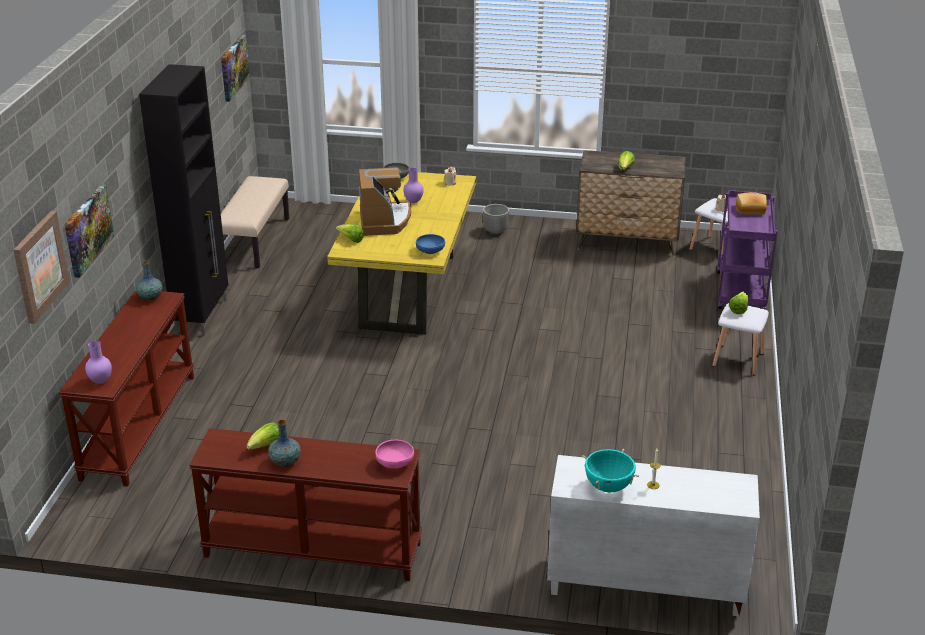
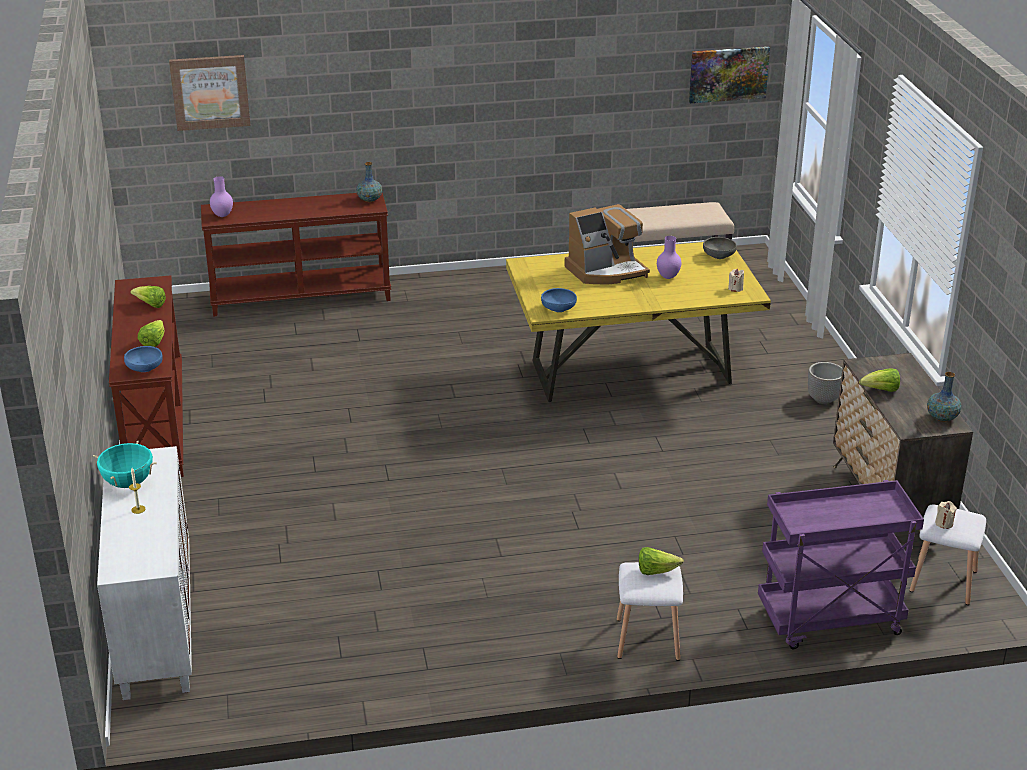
camera: 70 degrees right, 0 degrees up
(87, 230) = (309, 99): picture -> none
(202, 316) = (497, 277): black cabinet -> none
(285, 462) = (130, 318): vase -> vase (942, 417)
(351, 240) = (550, 263): lettuce -> lettuce (153, 342)
(395, 463) = (144, 368): pink bowl -> blue bowl
(750, 210) = (866, 512): bread -> none

